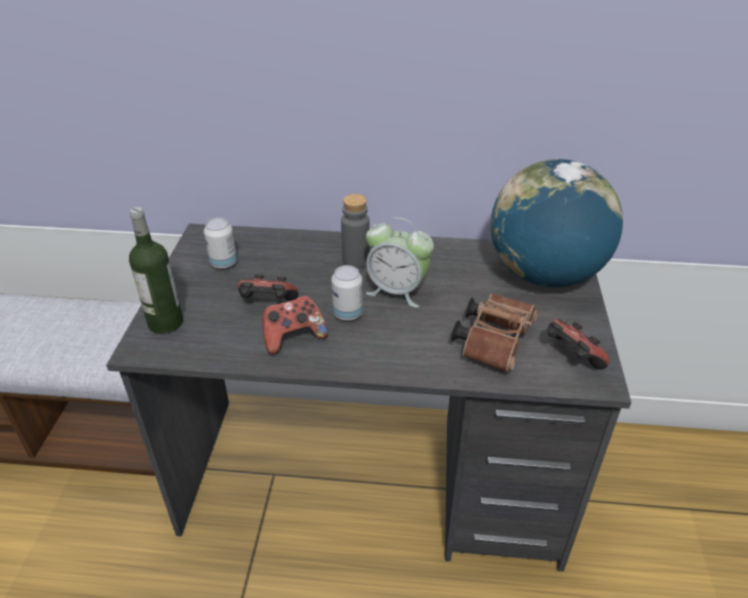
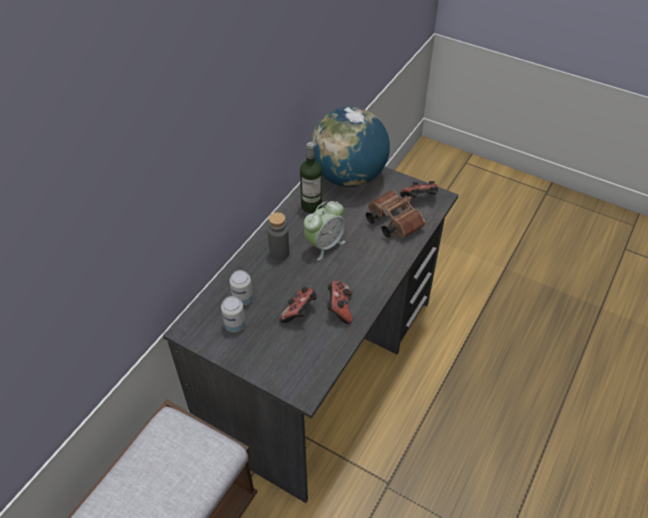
camera: 65 degrees left, 10 degrees up
(165, 323) = (285, 373): bottle -> bottle (311, 206)
(348, 314) = (332, 275): can -> can (242, 299)

